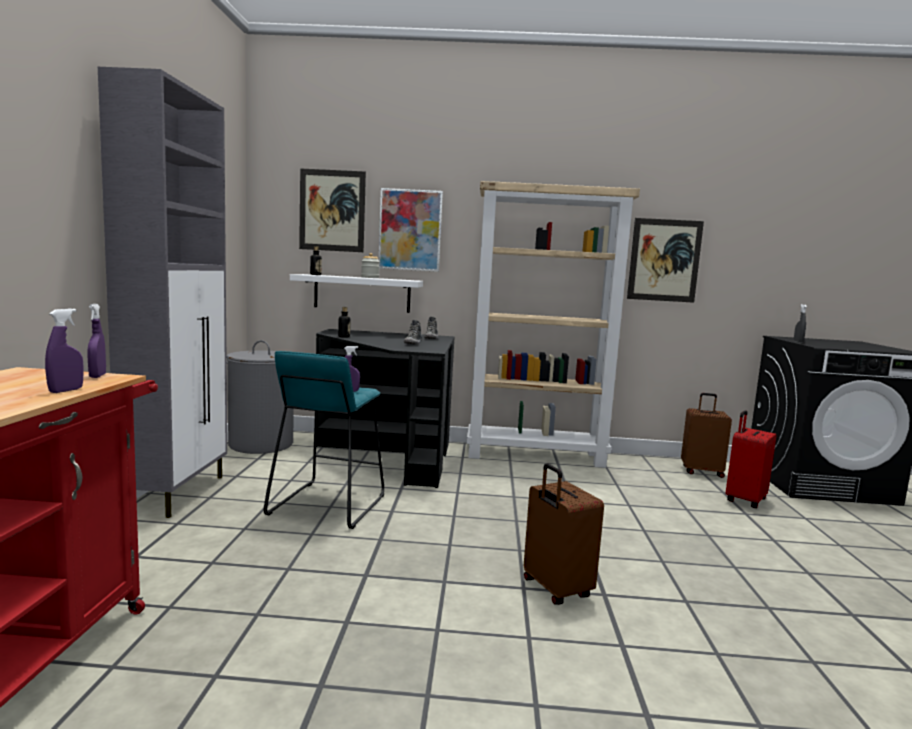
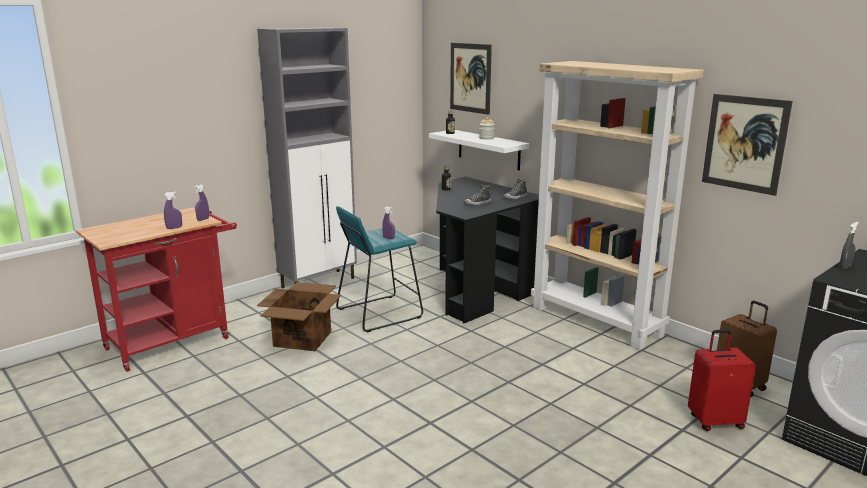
camera: 45 degrees right, 10 degrees up
(260, 444) = (409, 259): grey laundry basket -> none
(278, 565) = (303, 338): none -> cardboard box
(410, 230) = (521, 97): picture -> none
(555, 589) = (408, 407): brown suitcase -> none

